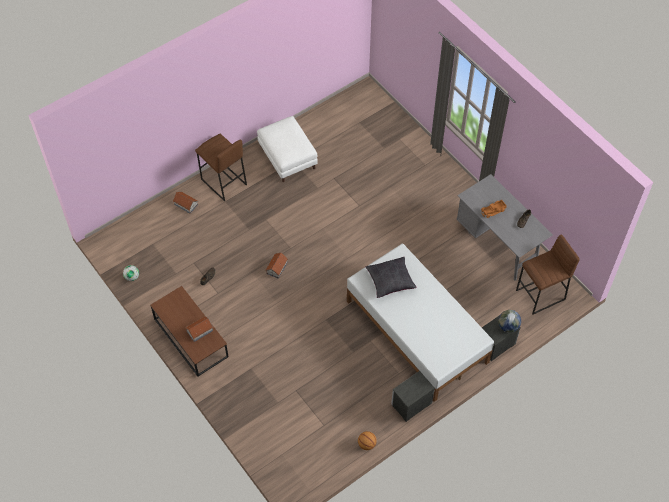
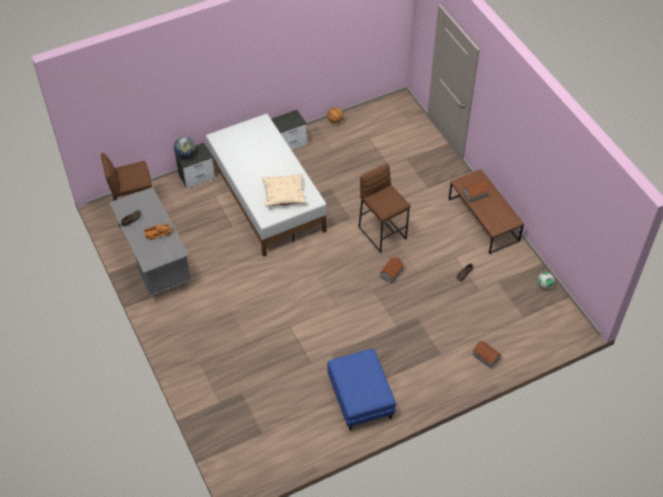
camera: 170 degrees left, 5 degrees down
(223, 182) = (441, 377): brown stool -> brown stool (382, 233)
(288, 158) = (360, 397): white ottoman -> blue ottoman
(390, 280) = (284, 194): black pillow -> beige pillow

